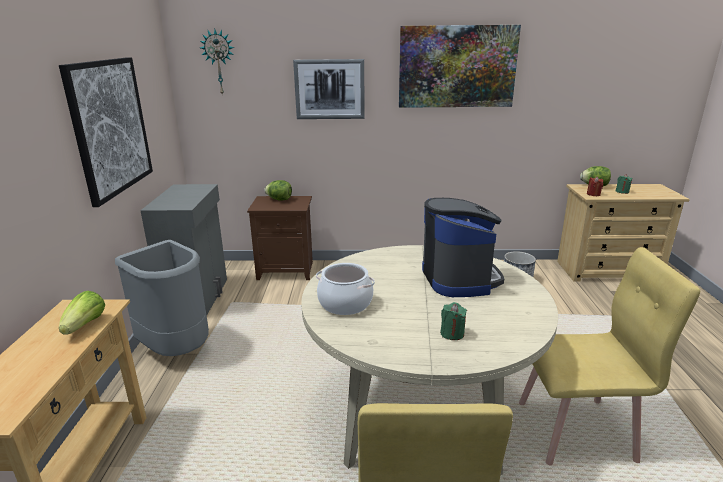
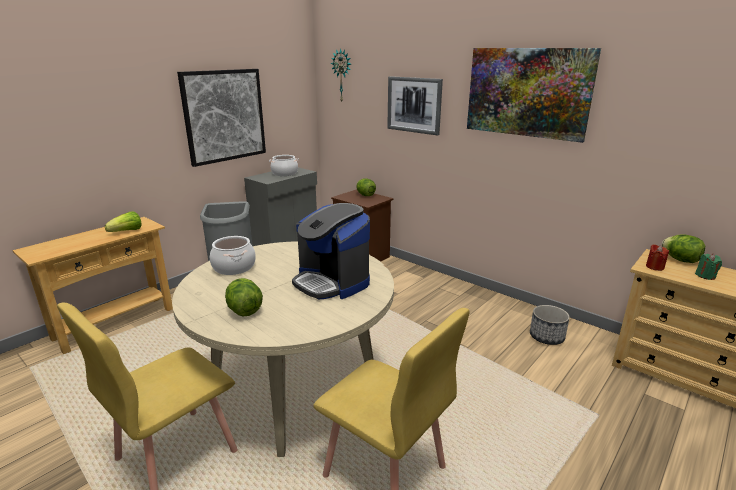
camera: 40 degrees right, 0 degrees up
(184, 194) = (284, 173): none -> cooking pot
(452, 334) = (244, 310): green candle -> lettuce
(459, 278) = (332, 282): coffee machine -> coffee machine turned 105 degrees clockwise

